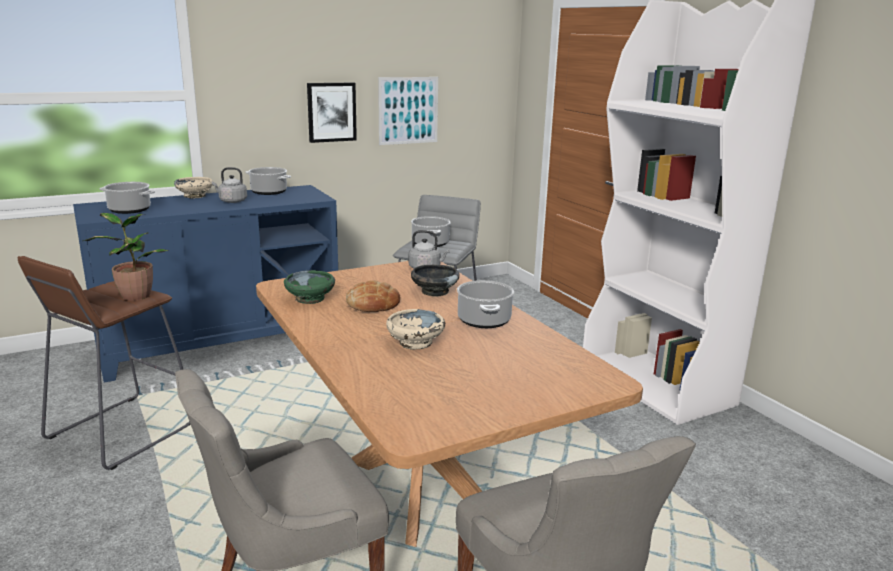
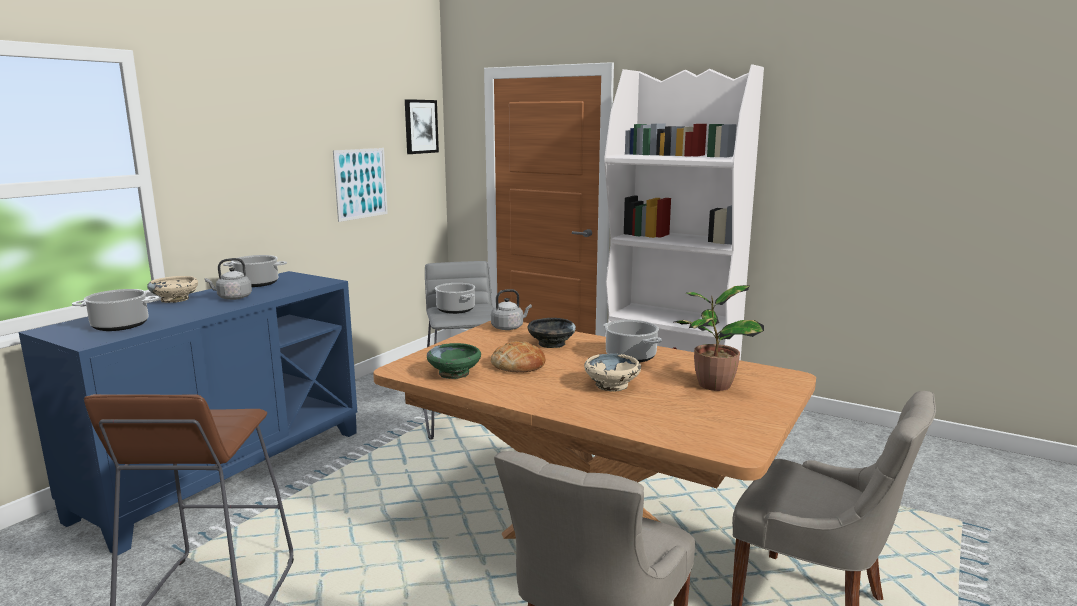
camera: 30 degrees left, 5 degrees down
(134, 295) = (226, 418): potted plant -> potted plant (712, 385)
(331, 112) = (292, 190): picture -> picture (420, 126)

